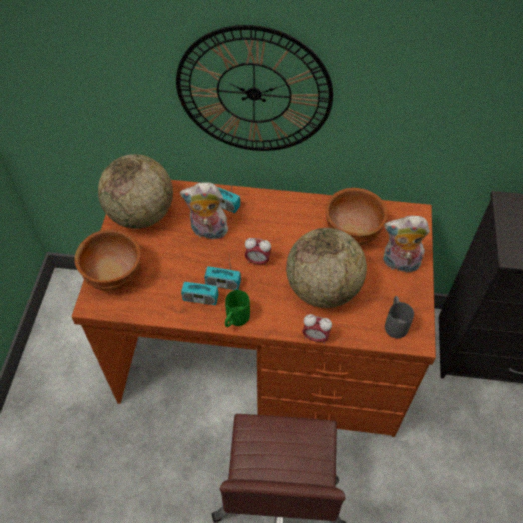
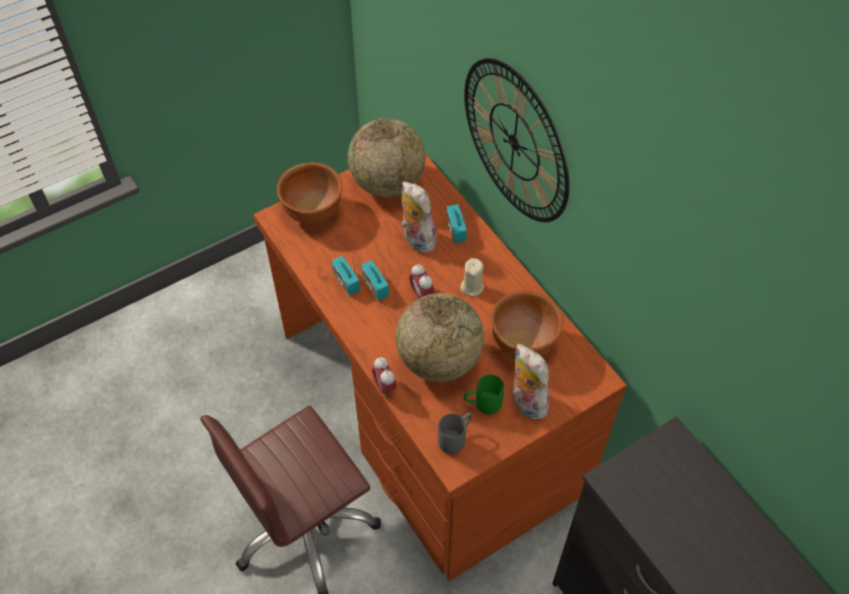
camera: 50 degrees right, 0 degrees up
(235, 320) = (347, 319): green mug -> green mug (482, 404)
(280, 229) = (472, 287): none -> beige candle

